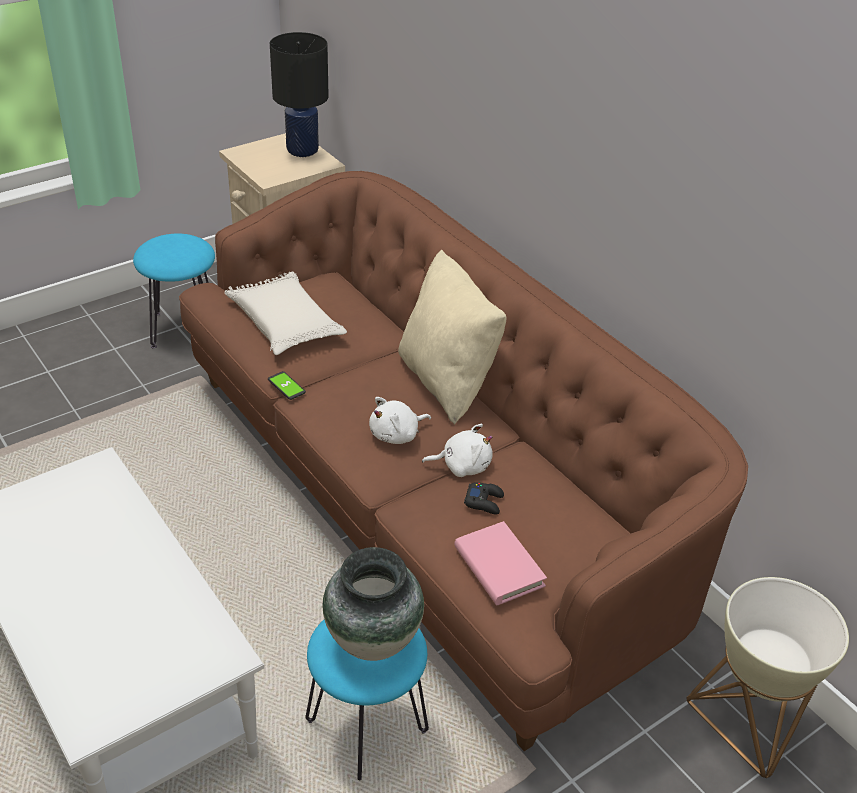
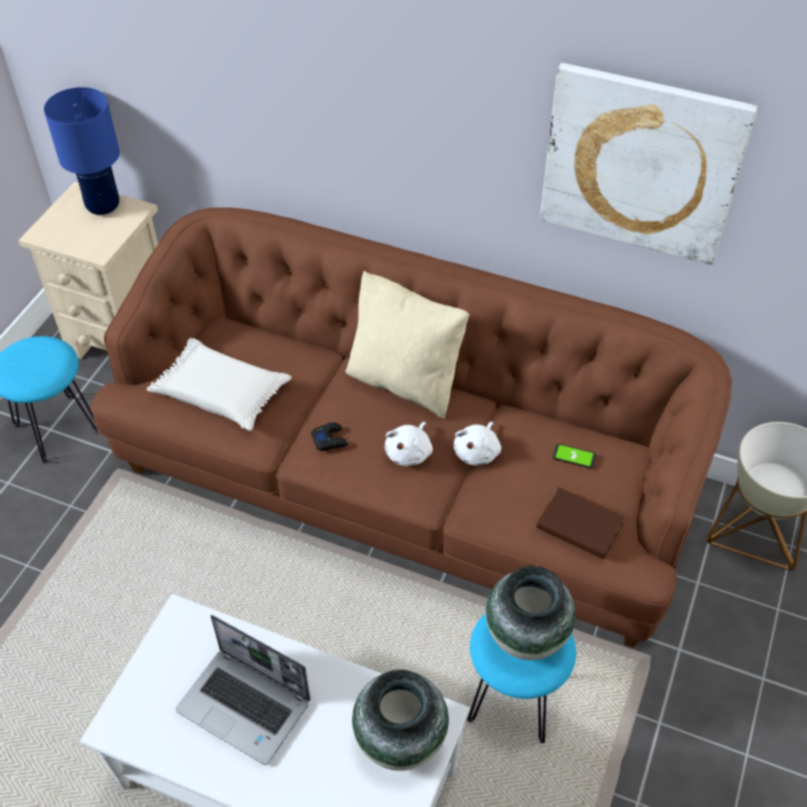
camera: 30 degrees left, 10 degrees up
(84, 556) = (246, 706): none -> laptop
(178, 655) = (401, 741): none -> vase
(286, 386) = (278, 454): phone -> phone (574, 456)
(302, 153) = (103, 207): black table lamp -> blue table lamp
(462, 465) = (477, 452): white plush toy -> white plush toy turned 150 degrees clockwise
(484, 501) = (525, 476): black game controller -> black game controller (330, 440)
(498, 567) = (579, 526): pink book -> brown book
(712, 204) = (641, 164): none -> picture

